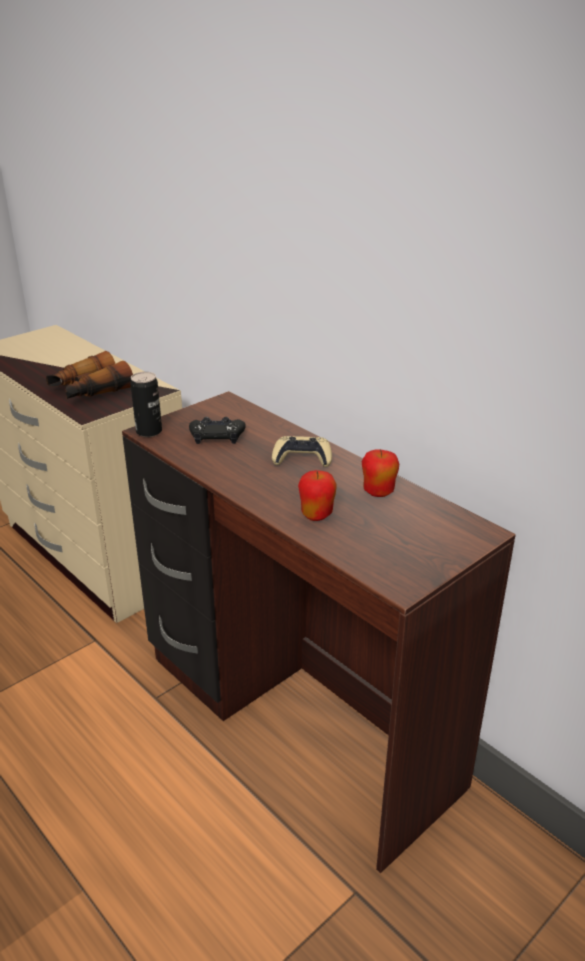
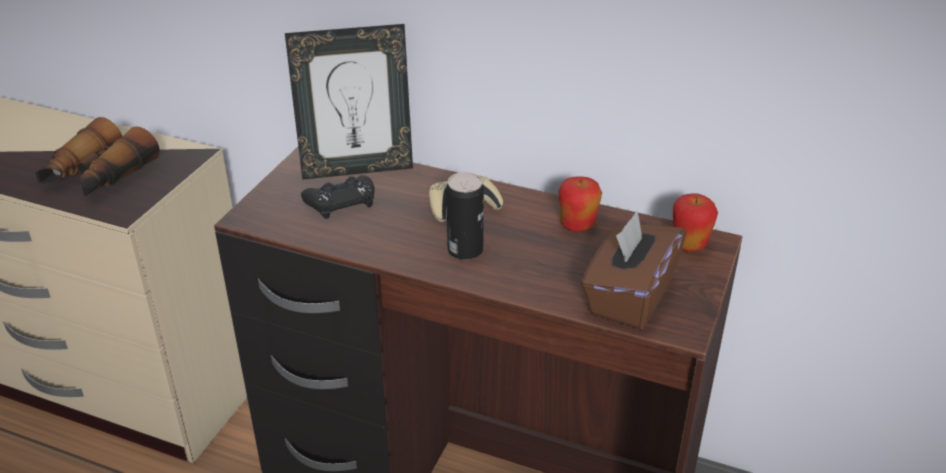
camera: 25 degrees left, 5 degrees up
(149, 432) = (252, 218): can -> can (465, 250)
(246, 417) = (357, 169): none -> picture frame
(316, 515) = (534, 272): apple -> apple (689, 244)
(377, 552) = (629, 297): none -> brown tissue box

